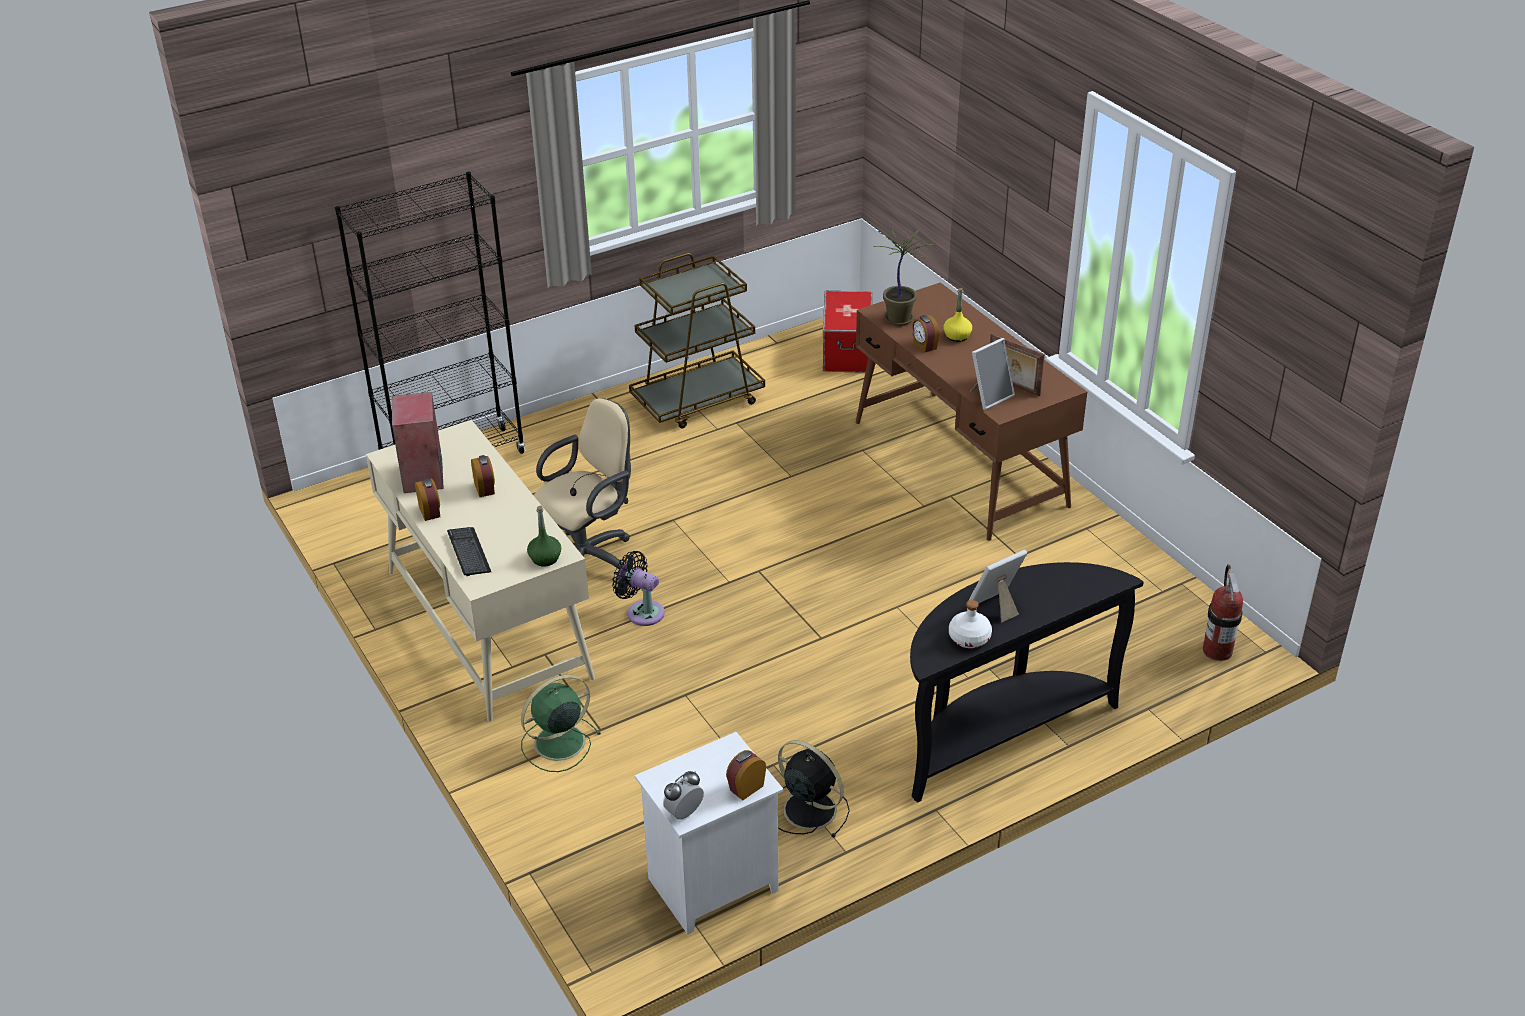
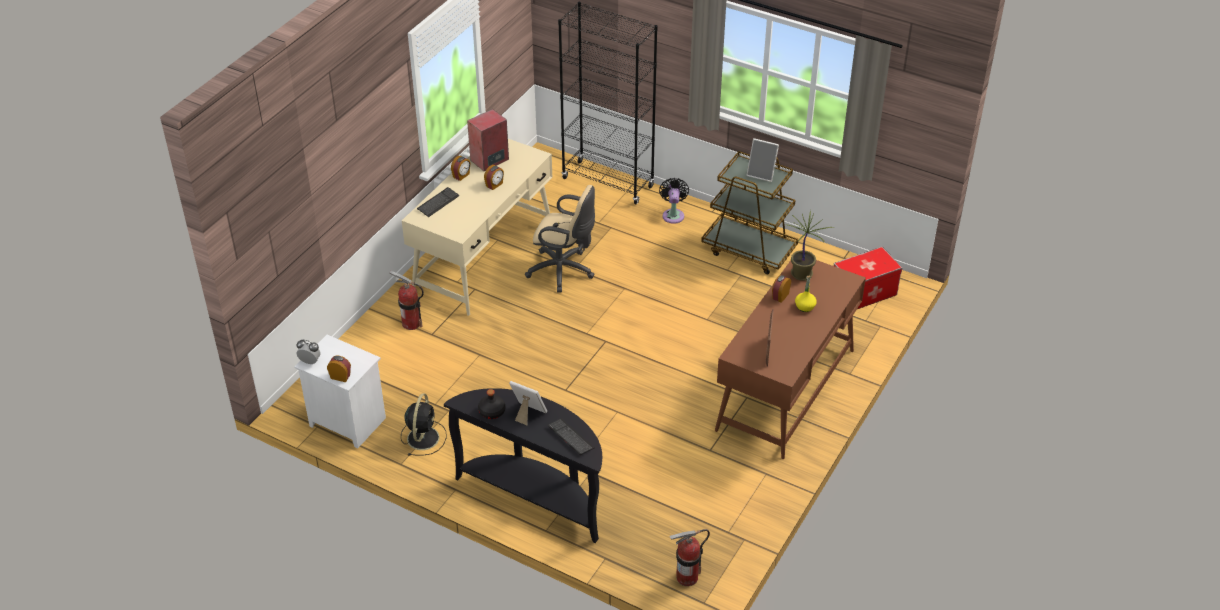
camera: 60 degrees right, 5 degrees up
(545, 558) = (452, 230): green bottle -> none
(557, 743) = (411, 323): green fan -> fire extinguisher
(642, 612) = (535, 310): black fan -> black fan (673, 214)
(970, 638) = (492, 412): white bottle -> black bottle
(989, 396) = (746, 344): picture frame -> picture frame (762, 174)
(1067, 584) = (570, 437): none -> keyboard

